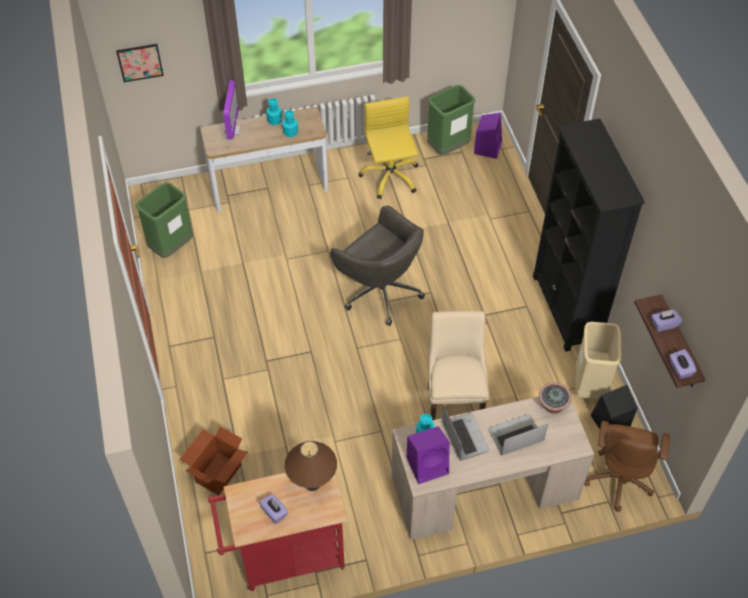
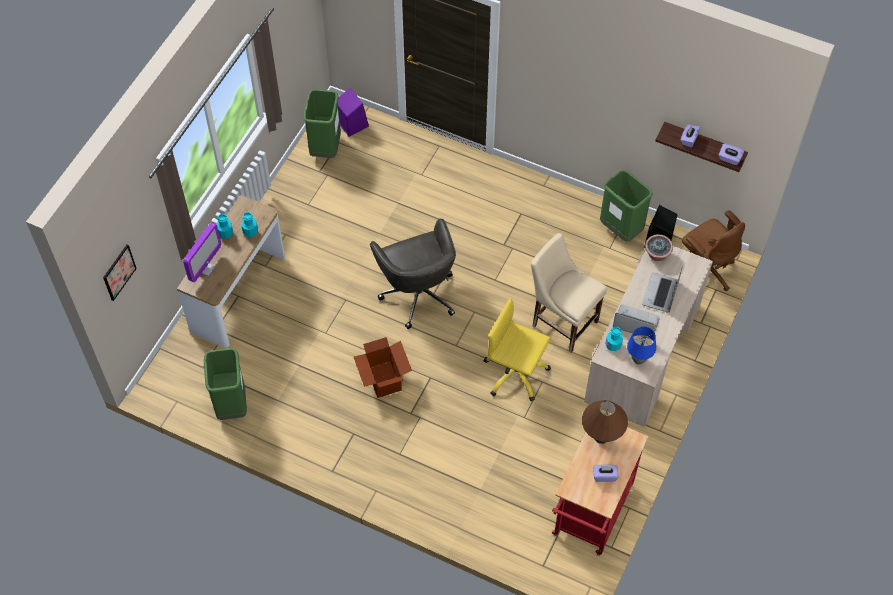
camera: 50 degrees left, 5 degrees up
(217, 473) = (482, 513): cardboard box -> cardboard box (383, 379)
(232, 130) = (205, 268): monitor -> monitor turned 75 degrees clockwise
(380, 291) = (418, 293): grey office chair -> grey office chair turned 75 degrees clockwise
(390, 177) = (314, 206): yellow office chair -> yellow office chair (515, 373)
(428, 464) = (638, 360): purple speaker -> blue table lamp
(566, 310) = (547, 193): black bookcase -> none
(589, 386) = (621, 229): beige trash can -> green trash can

